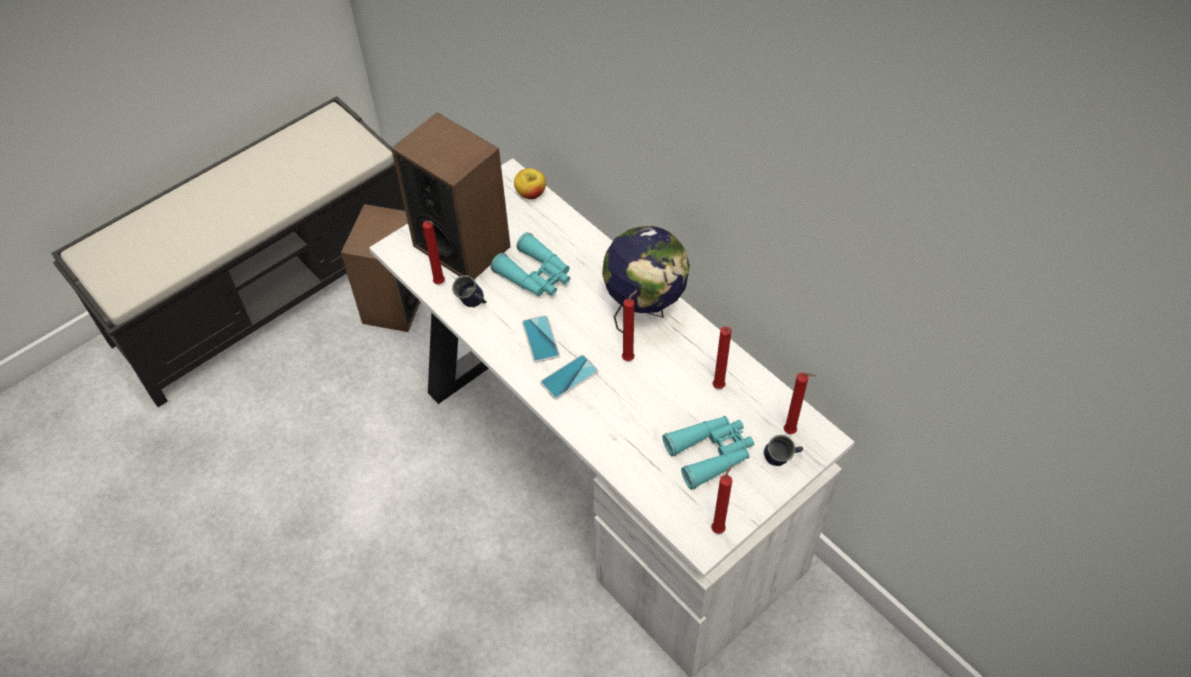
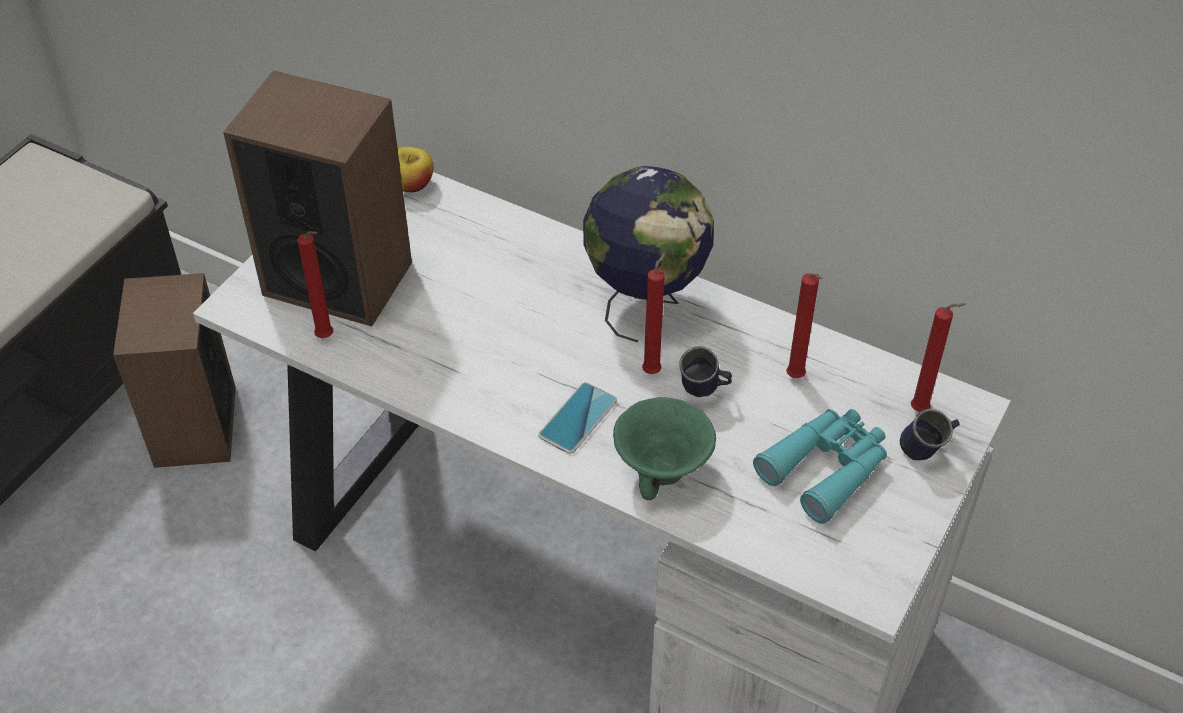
camera: 20 degrees left, 5 degrees down
(473, 304) = (390, 354): blue mug -> blue mug (704, 392)
(536, 275) = (467, 292): turquoise binoculars -> none
(540, 339) = (512, 377): phone -> none
(607, 426) = (663, 471): none -> green bowl
(719, 528) = (885, 566): red candle -> none

